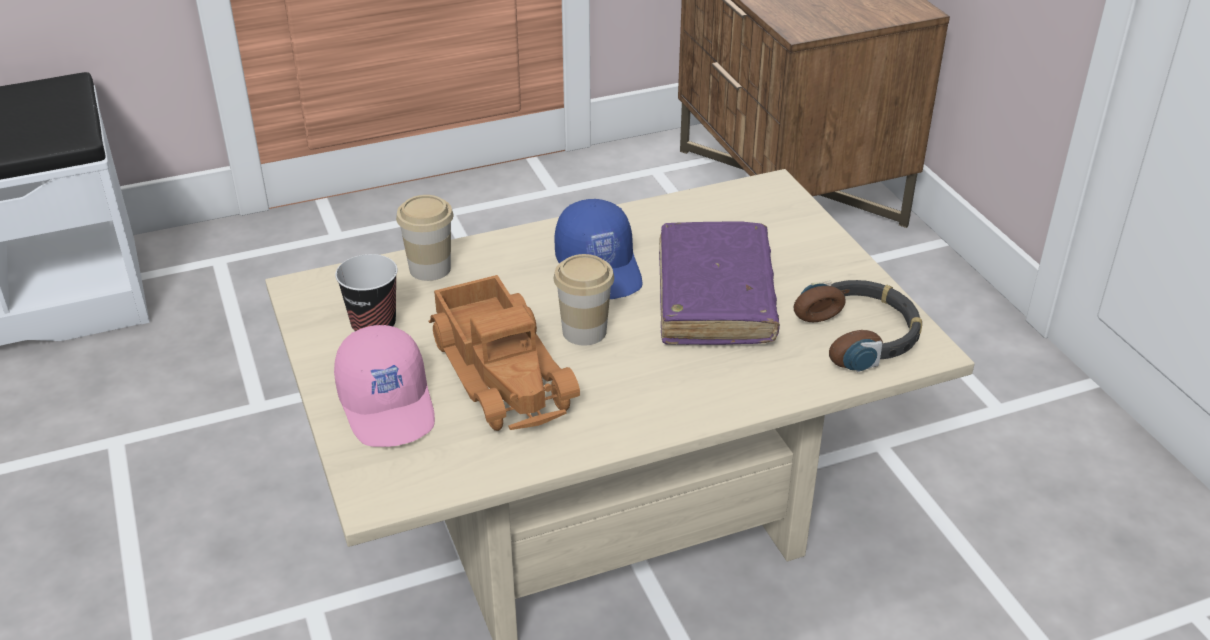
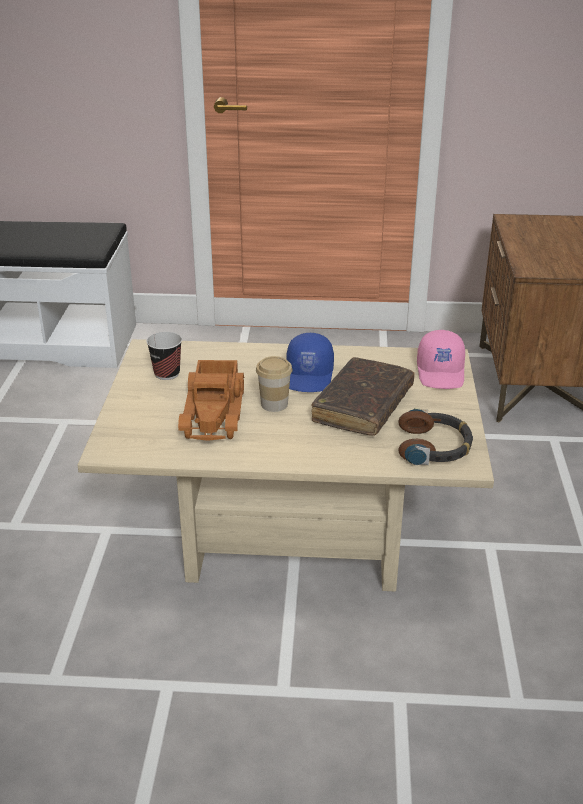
camera: 25 degrees right, 5 degrees down
(389, 405) = (144, 412): pink cap -> pink cap (441, 373)
(430, 268) = (217, 353): cup -> none
(715, 298) = (363, 406): purple book -> brown book

